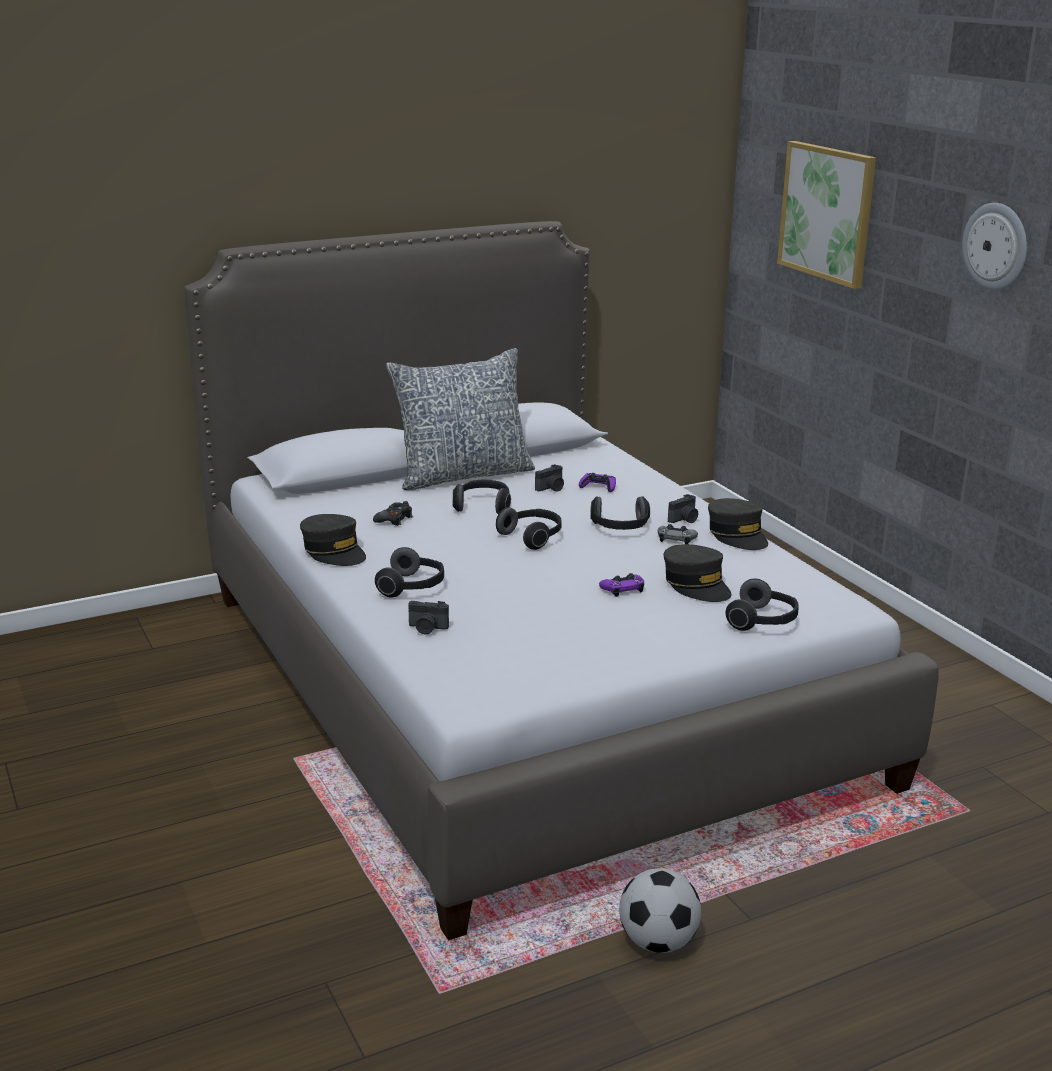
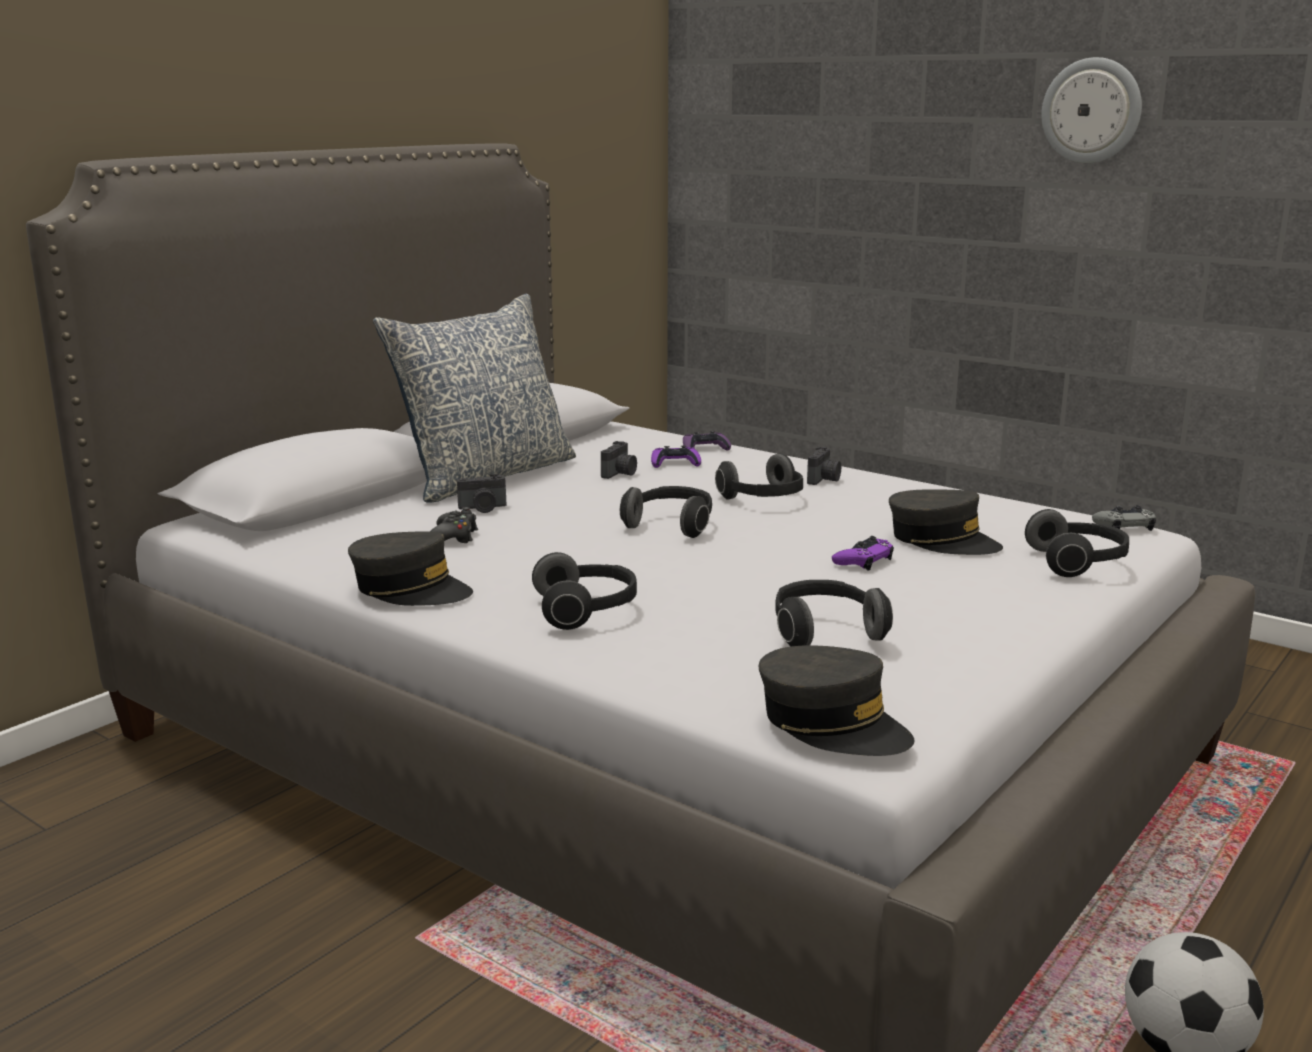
camera: 25 degrees left, 5 degrees down
(427, 628) = (679, 657): camera -> camera (483, 508)
(483, 507) = (560, 504): headphones -> headphones (824, 632)
(635, 477) = (705, 449): none -> purple game controller
(676, 538) = (844, 499): grey game controller -> grey game controller (1124, 526)
(737, 535) = (906, 485): grey cap -> grey cap (832, 724)
(827, 213) = (823, 120): picture -> none

